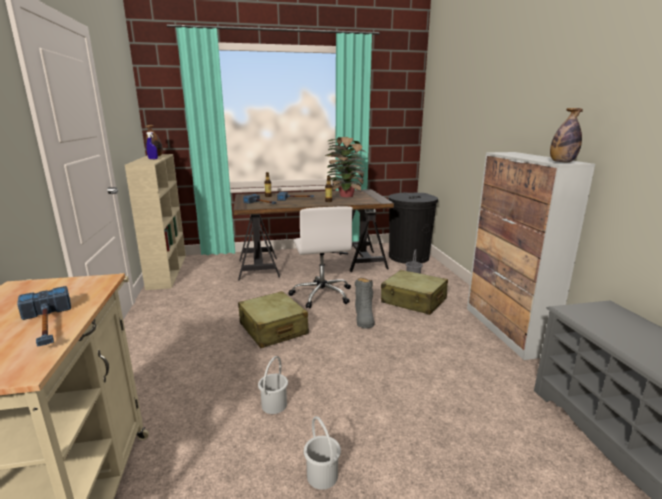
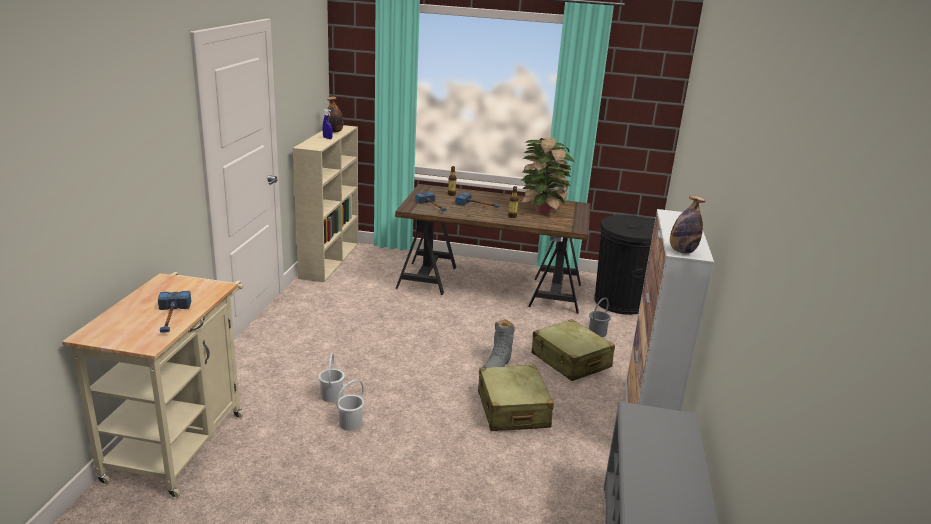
camera: 20 degrees right, 5 degrees up
(273, 329) = (395, 353): beige suitcase -> beige suitcase (512, 410)
(322, 295) = (472, 327): white office chair -> none
(322, 476) = (352, 485): white bucket -> white bucket (331, 395)

